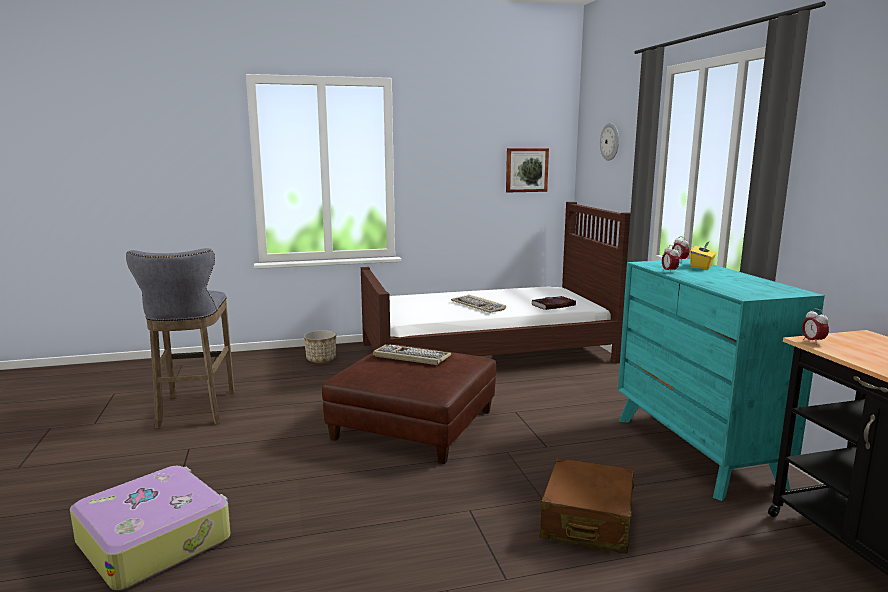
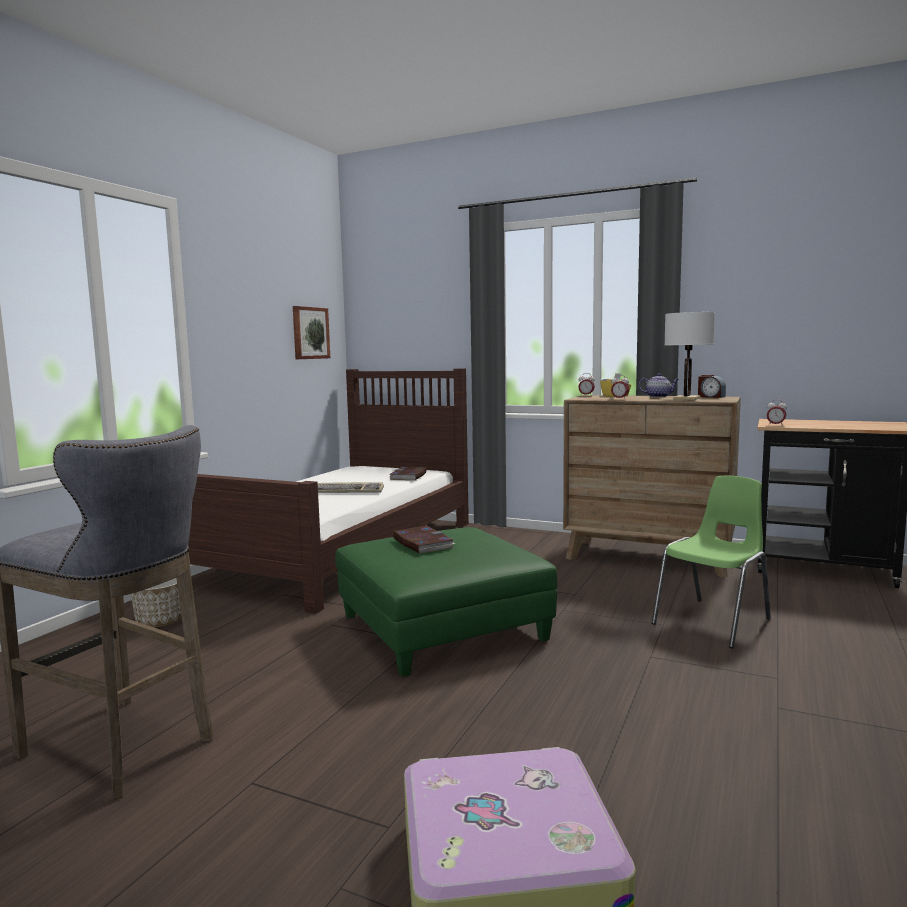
camera: 50 degrees left, 5 degrees down
(410, 357) = (422, 543): keyboard -> book
(414, 424) = (442, 626): brown ottoman -> green ottoman
(587, 520) = (714, 621): brown suitcase -> green chair
(610, 142) = (410, 299): wall clock -> none
(695, 450) = (648, 557): turquoise dresser -> brown dresser
(733, 285) = (687, 399): none -> white table lamp
(734, 276) = (658, 396): none -> teapot
(783, 288) = (711, 397): none -> alarm clock

